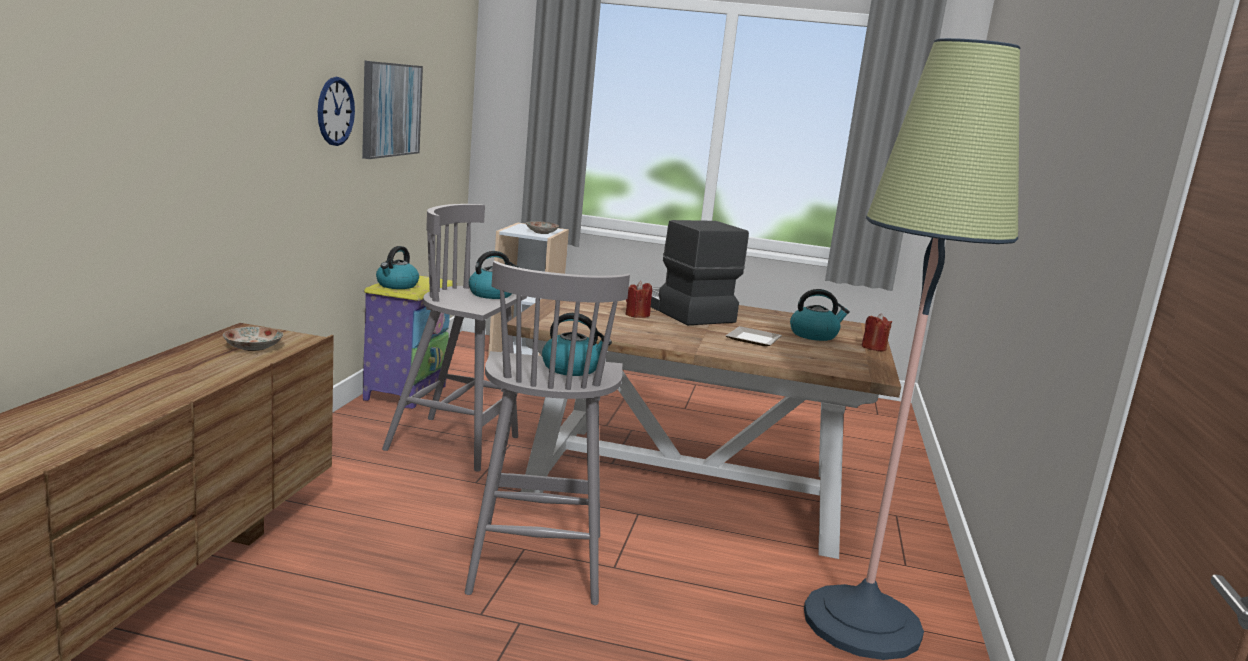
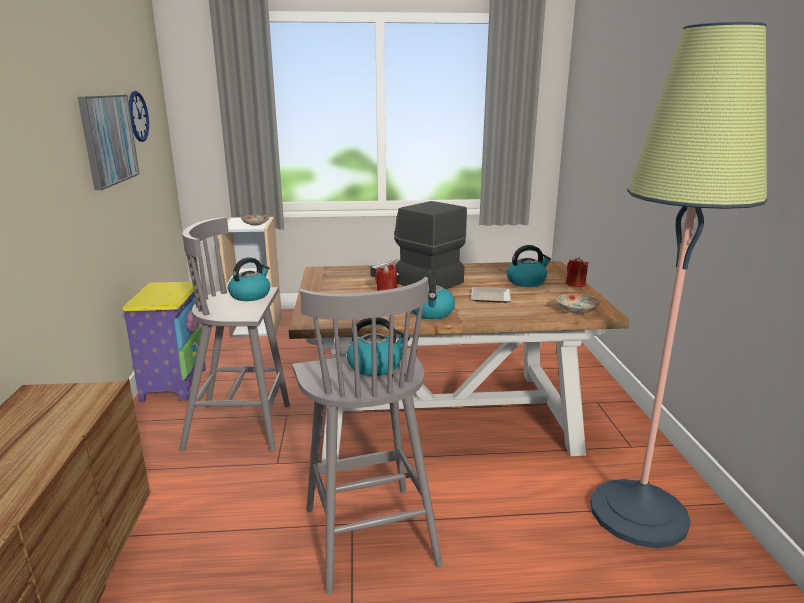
camera: 15 degrees left, 5 degrees up
(252, 348) = (51, 417): plate -> plate (577, 311)
(335, 111) = (62, 151): wall clock -> wall clock (138, 116)
(397, 285) = (150, 298): kettle -> kettle (432, 313)

